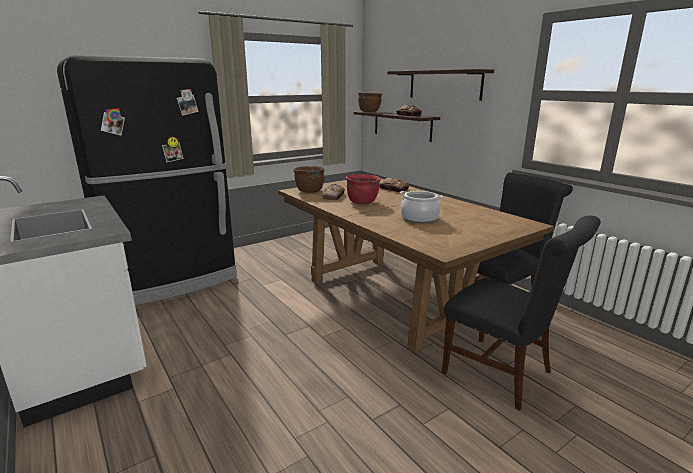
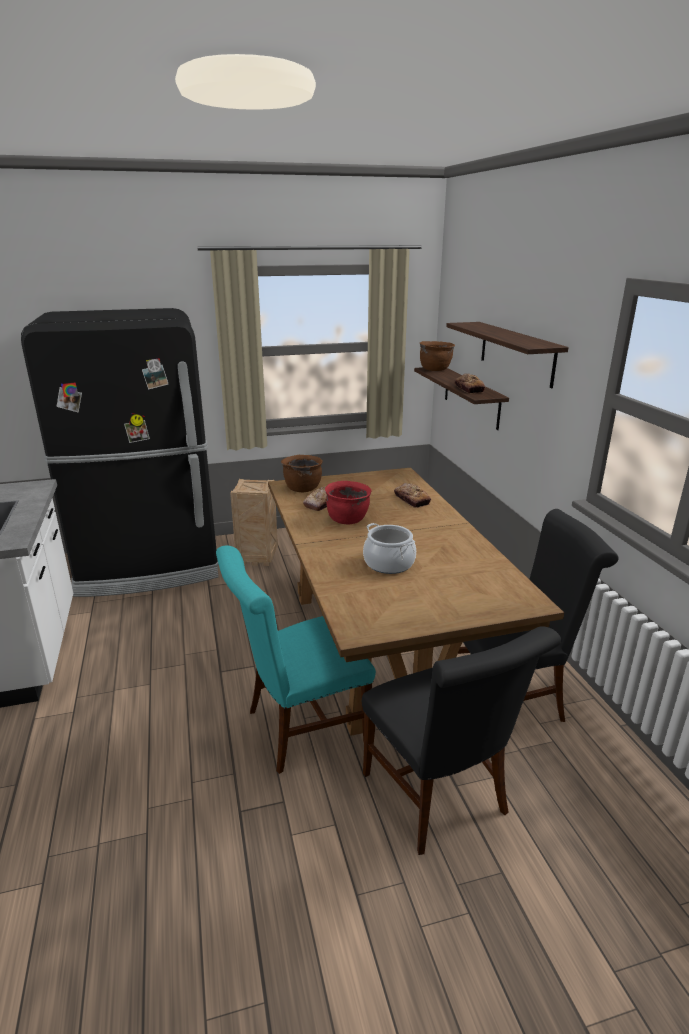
camera: 20 degrees right, 5 degrees up
(260, 261) = (258, 558): none -> crate
(374, 356) = (299, 728): none -> turquoise chair

